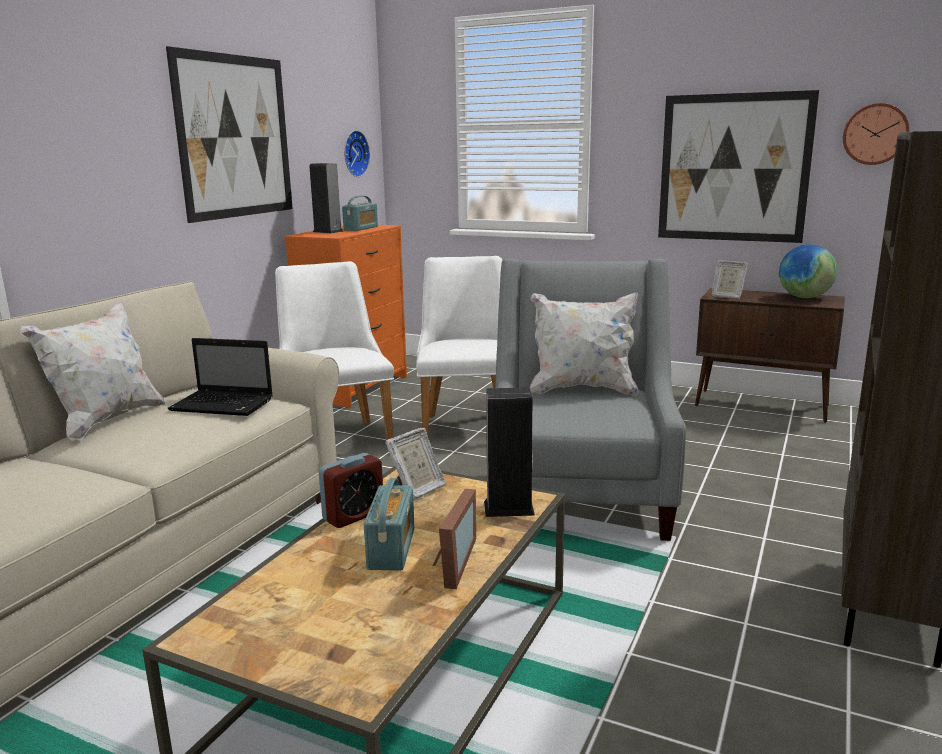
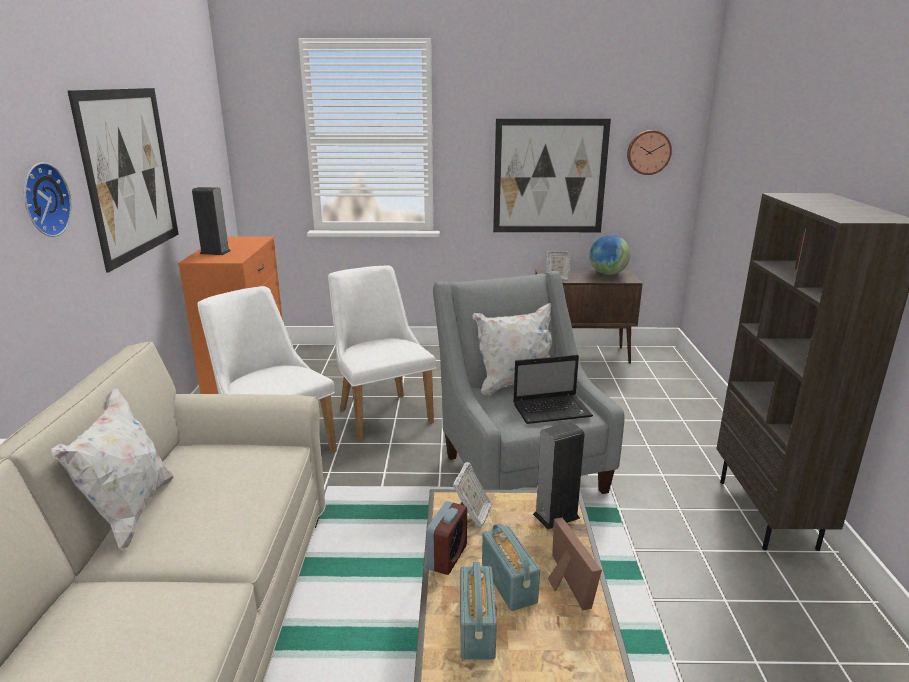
camera: 25 degrees left, 5 degrees up
(224, 405) = (239, 466): laptop -> laptop (553, 410)
(354, 153) = (211, 168): wall clock -> wall clock (42, 200)
(361, 228) = (242, 244): radio -> radio (477, 628)

